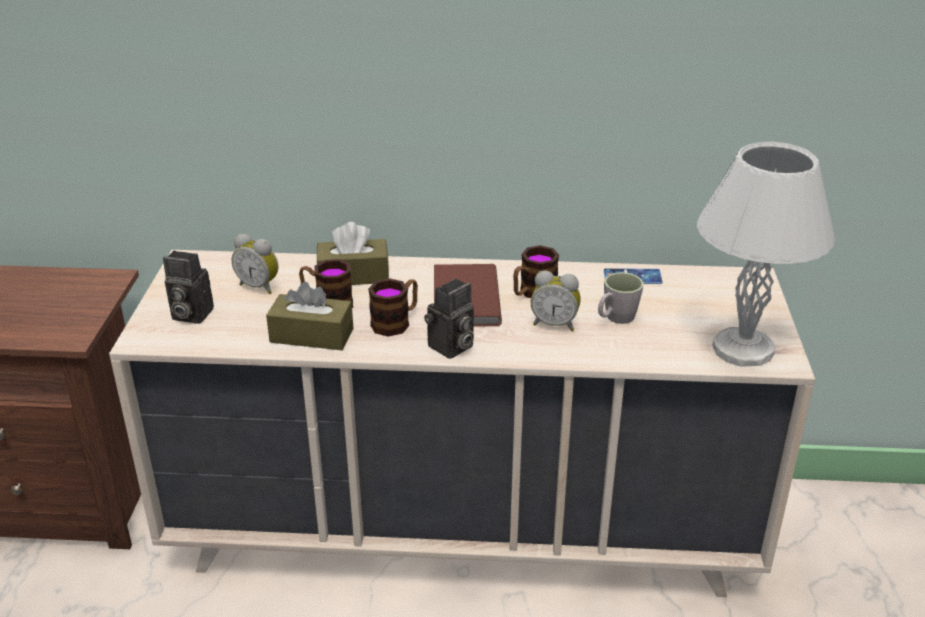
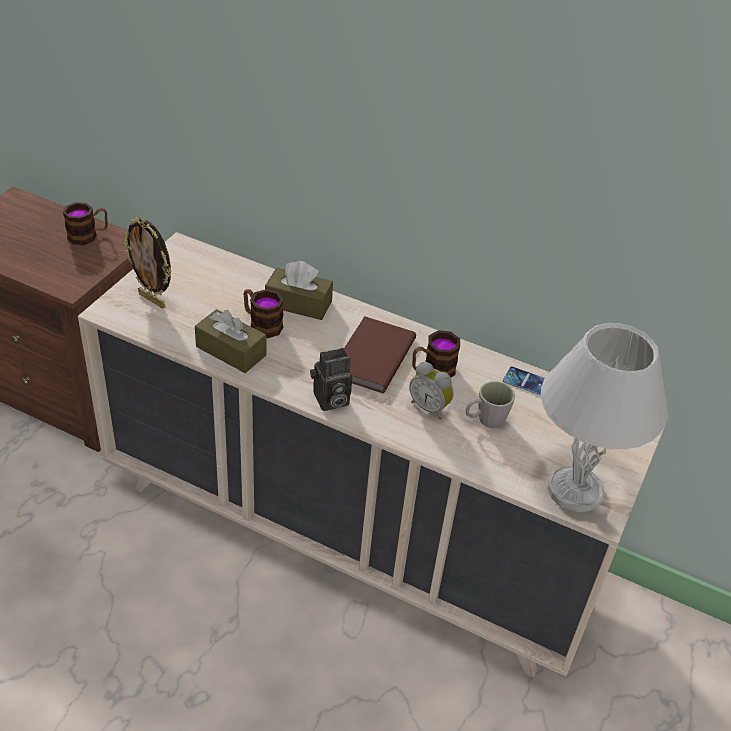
camera: 20 degrees right, 10 degrees up
(189, 314) = (153, 300): camera -> picture frame
(259, 286) = (220, 290): alarm clock -> none
(396, 322) = (303, 360): mug -> mug (88, 235)

